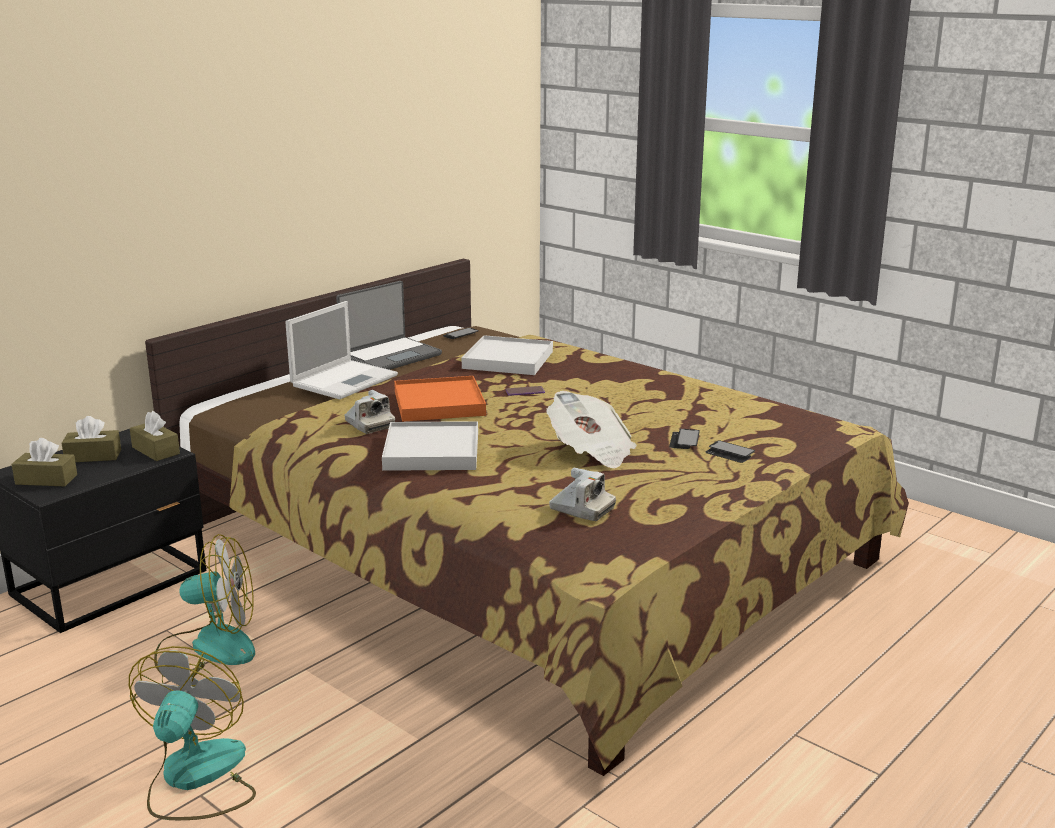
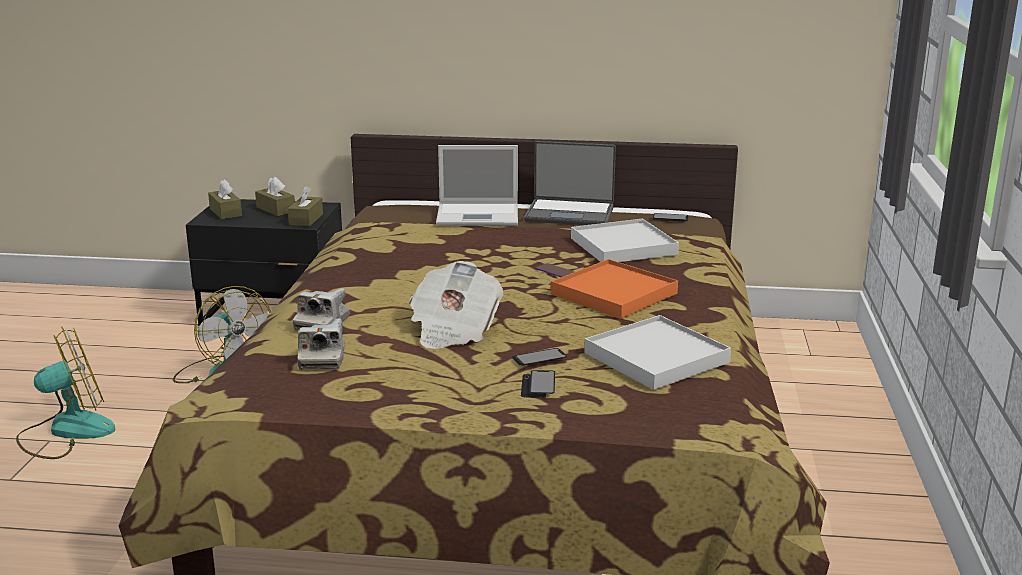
camera: 55 degrees right, 0 degrees up
(369, 424) = (400, 247): camera -> camera (322, 323)
(432, 451) = (372, 279): white tray -> white tray (656, 358)
(439, 403) = (477, 254): orange tray -> orange tray (614, 294)

